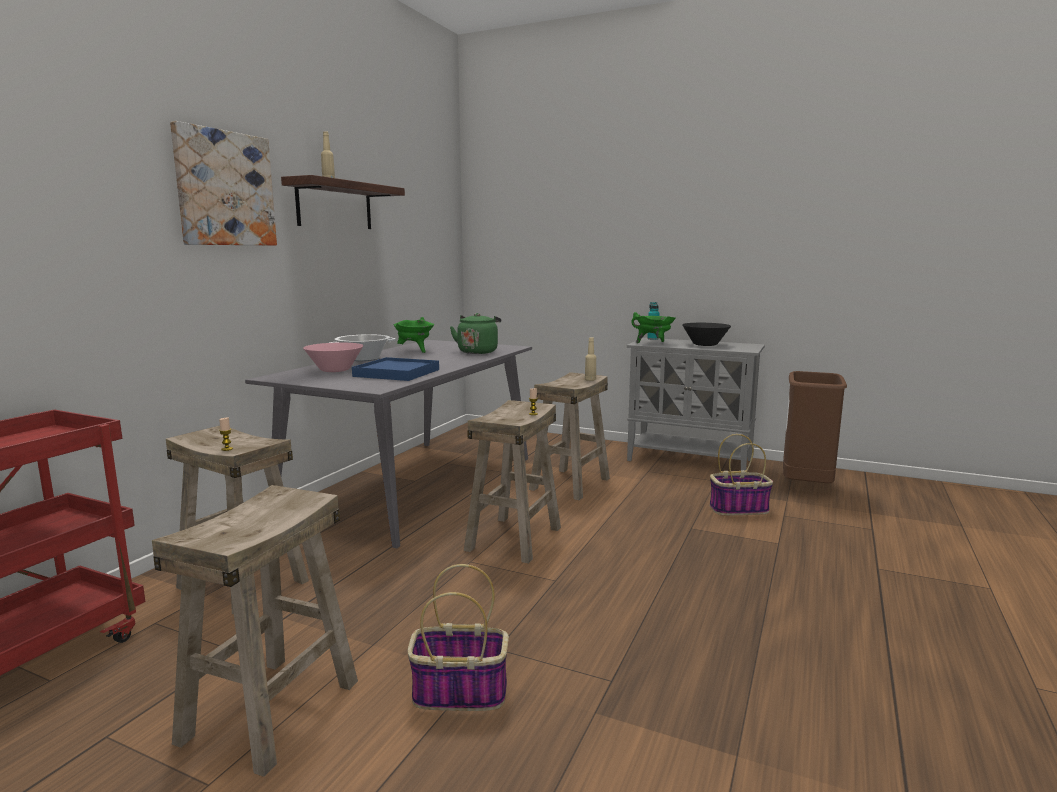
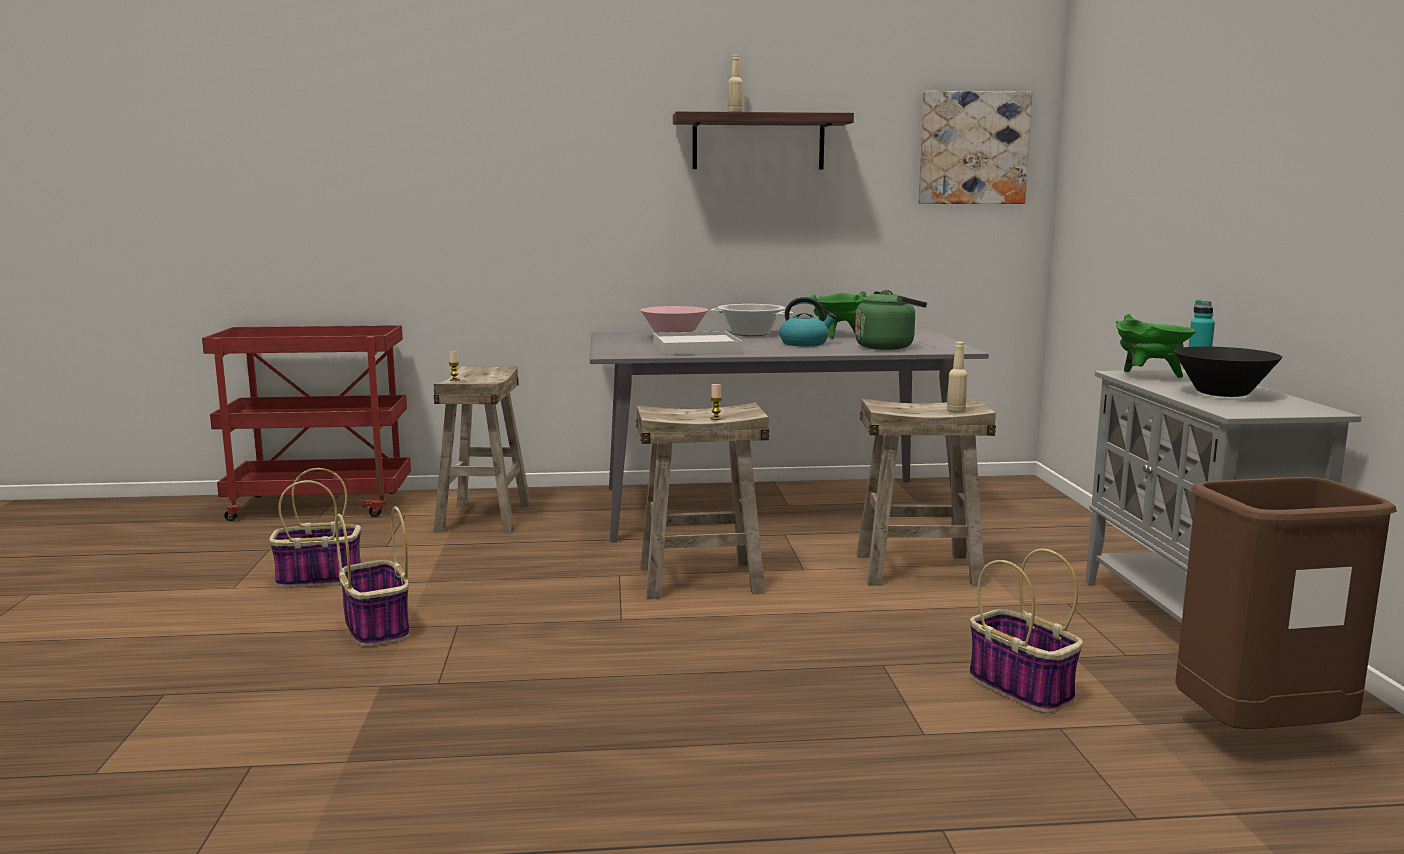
camera: 60 degrees right, 0 degrees up
(225, 189) = (595, 134): picture -> picture (973, 148)
(271, 711) = (317, 579): beige stool -> basket
(397, 373) = (696, 348): blue tray -> white tray
(431, 358) = (804, 343): none -> kettle

